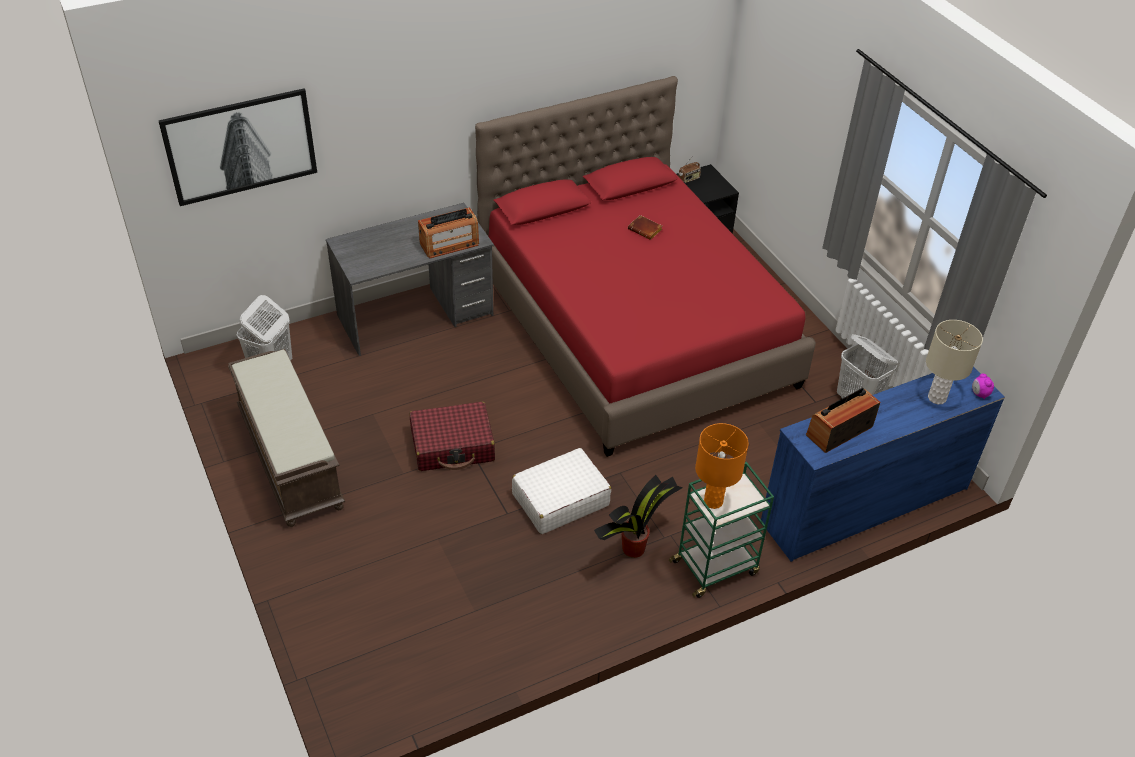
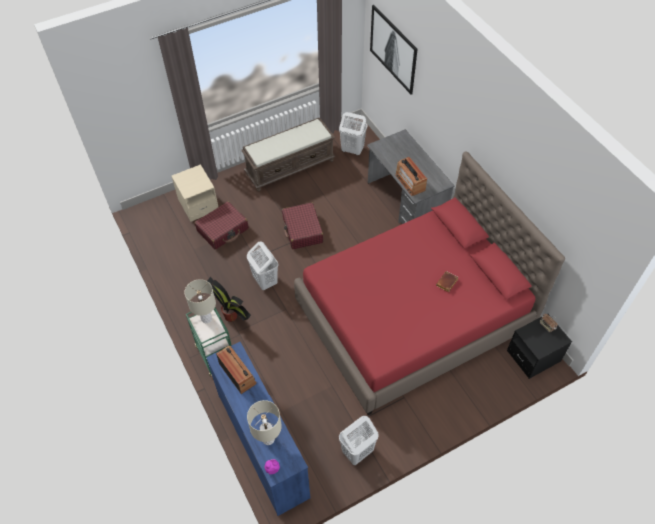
camera: 90 degrees right, 10 degrees up
(357, 608) = (198, 205): none -> beige nightstand
(432, 563) = (223, 230): none -> red suitcase
(560, 499) = (265, 281): white suitcase -> white laundry basket
(713, 501) = (206, 318): orange table lamp -> beige table lamp

